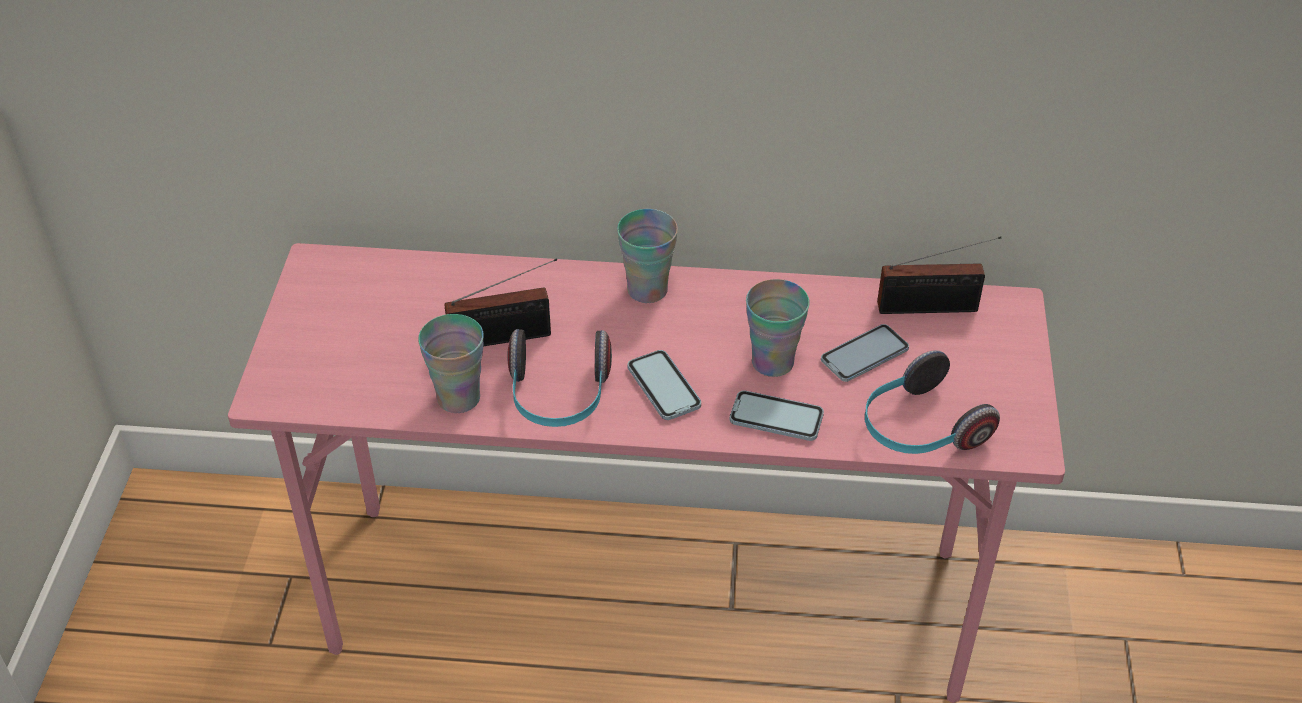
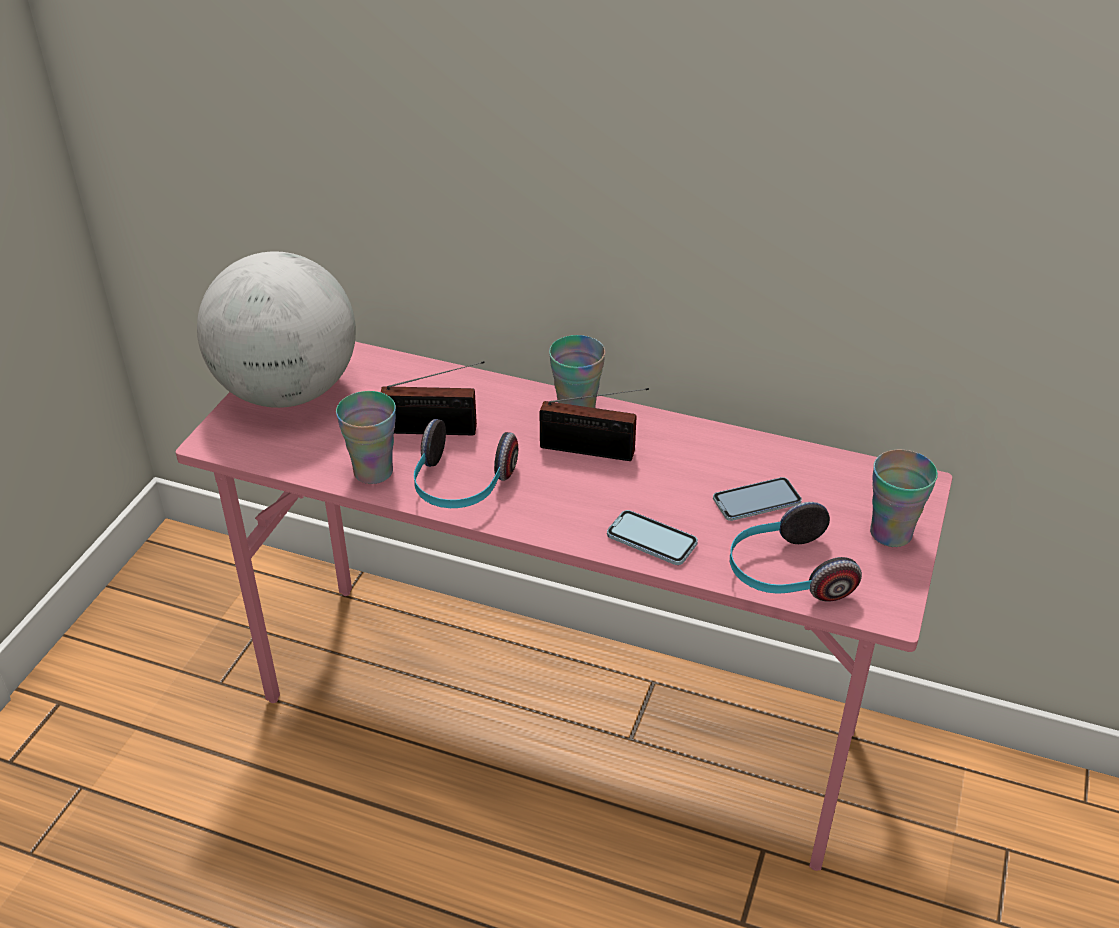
camera: 15 degrees right, 5 degrees down
(324, 322) = (287, 392): none -> globe
(663, 387) = (558, 495): phone -> none
(772, 362) = (667, 492): cup -> cup (891, 533)
(933, 308) = (838, 472): radio -> radio (592, 451)

